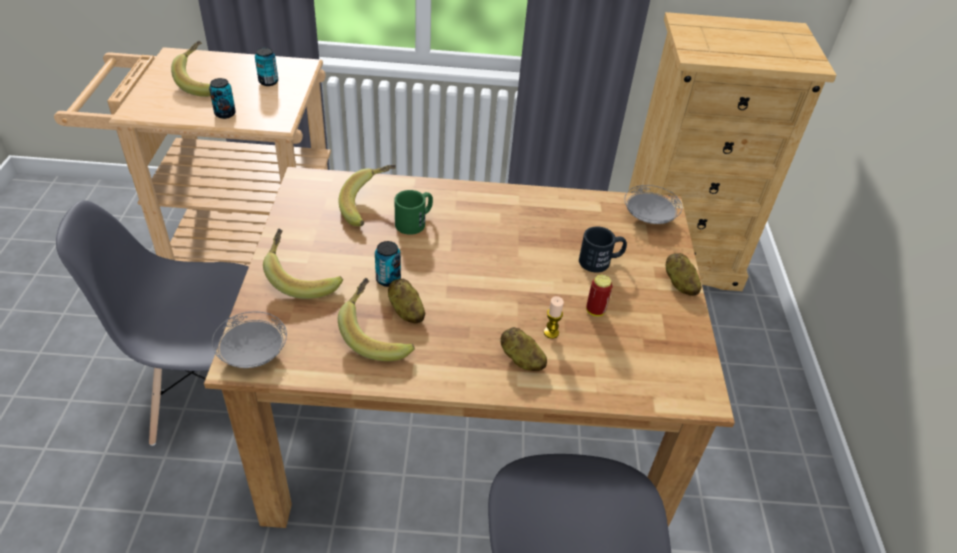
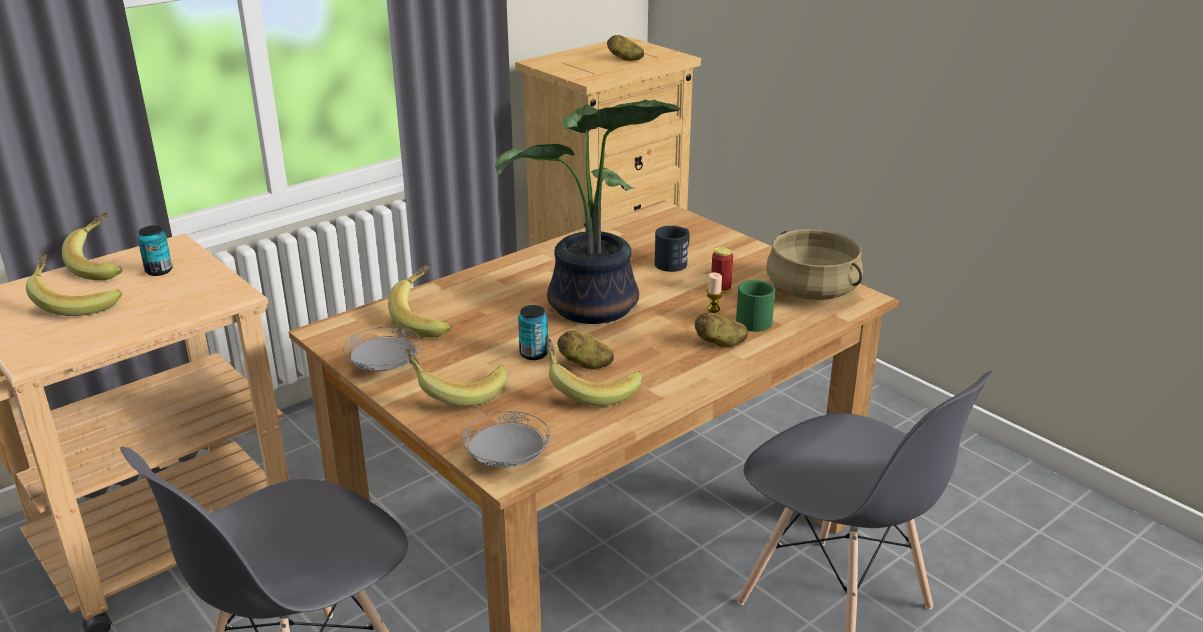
camera: 40 degrees left, 15 degrees down
(225, 114) = (158, 313): can -> none
(251, 62) = (105, 264): none -> banana
(415, 221) = (487, 308): green mug -> green mug (753, 318)
(479, 267) = (593, 309): none -> potted plant
(648, 217) = (663, 221): grey plate -> grey plate (384, 367)
(670, 361) = (812, 290): none -> beige cooking pot
(679, 283) = (747, 248): potato -> potato (625, 59)

